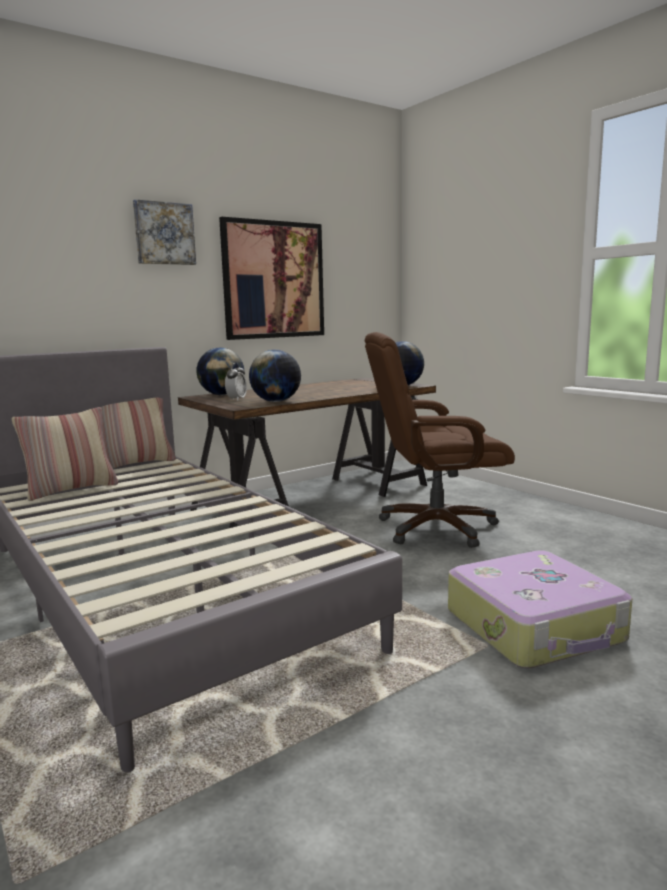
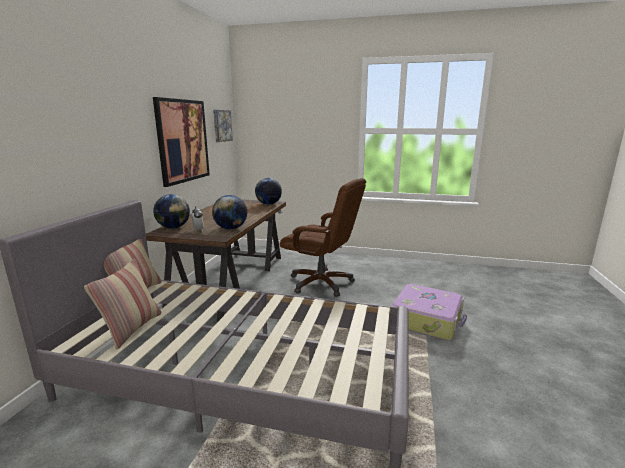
camera: 40 degrees left, 5 degrees up
(164, 233) = (123, 110): picture -> picture (221, 125)
(435, 528) = (321, 283): brown office chair -> brown office chair turned 105 degrees counterclockwise

